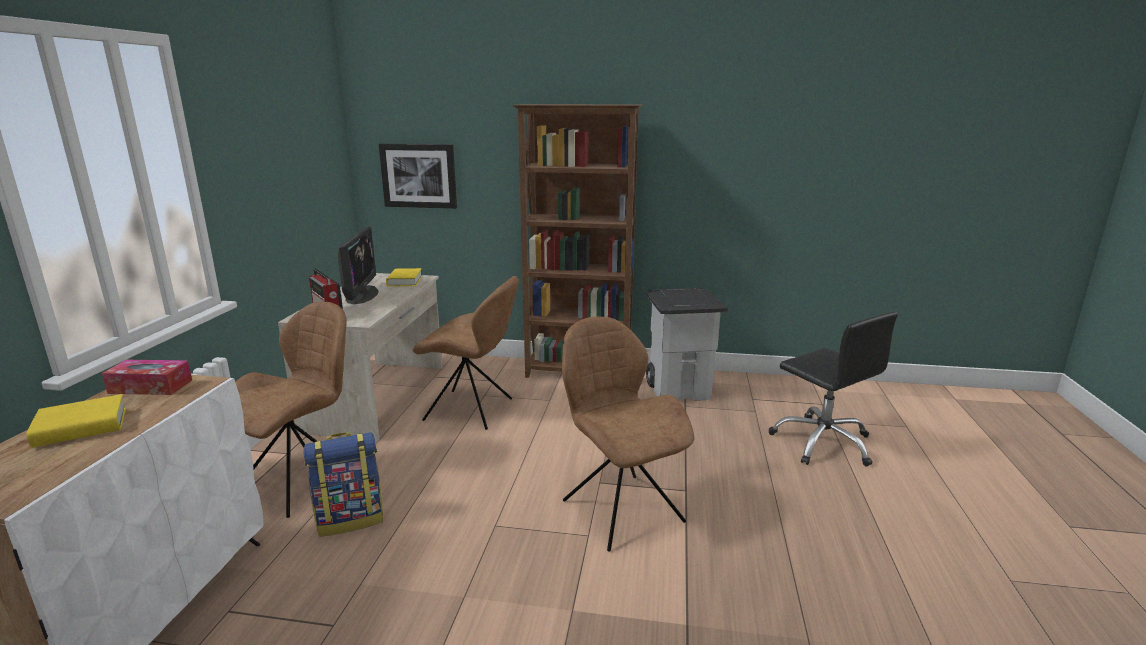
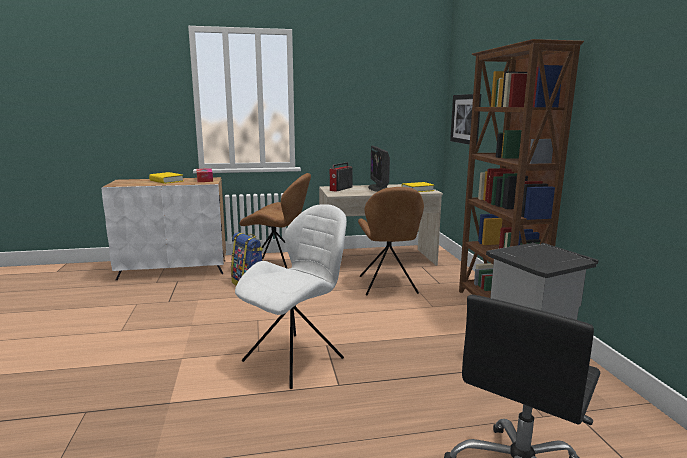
camera: 70 degrees right, 5 degrees down
(361, 295) = (378, 188): monitor -> monitor turned 105 degrees clockwise
(620, 508) = (296, 358): brown chair -> white chair

